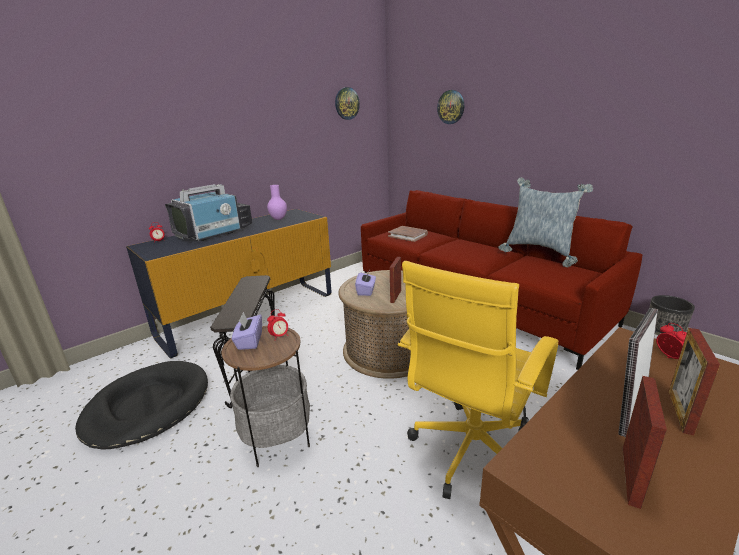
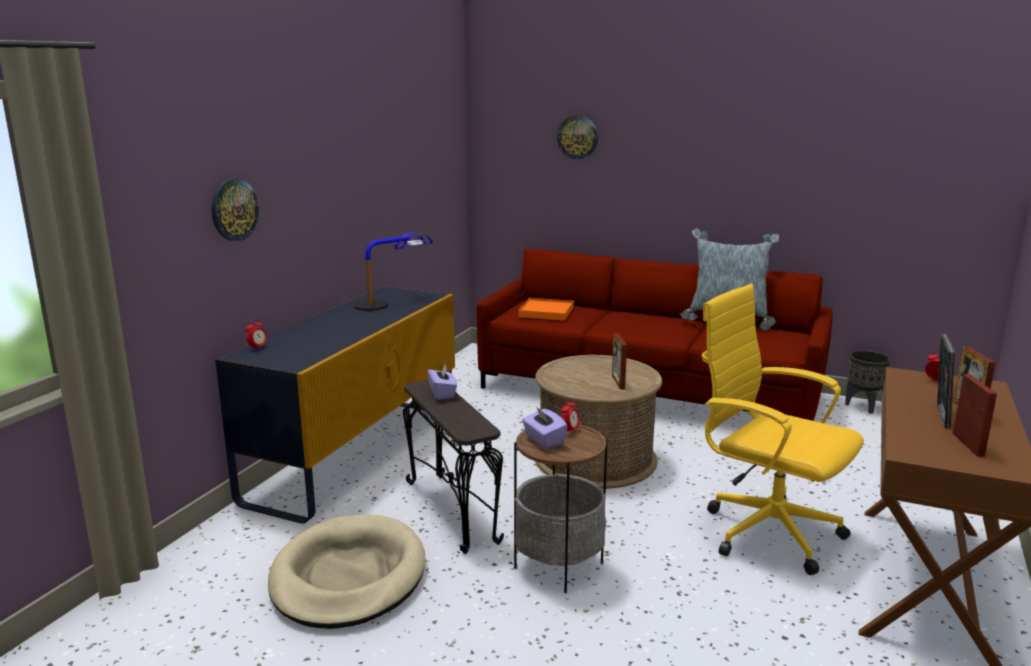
camera: 25 degrees left, 5 degrees down
(148, 406) = (348, 577): black dog bed -> beige dog bed
(215, 233) = (326, 329): television -> none
(279, 219) = (387, 302): purple vase -> table lamp
(346, 103) = (431, 129): wall clock -> wall clock (234, 209)
(366, 291) = (577, 381): purple tissue box -> purple tissue box (442, 393)
(408, 235) = (546, 312): brown book -> orange tray
(469, 455) = (765, 532): yellow office chair -> yellow office chair turned 120 degrees clockwise

